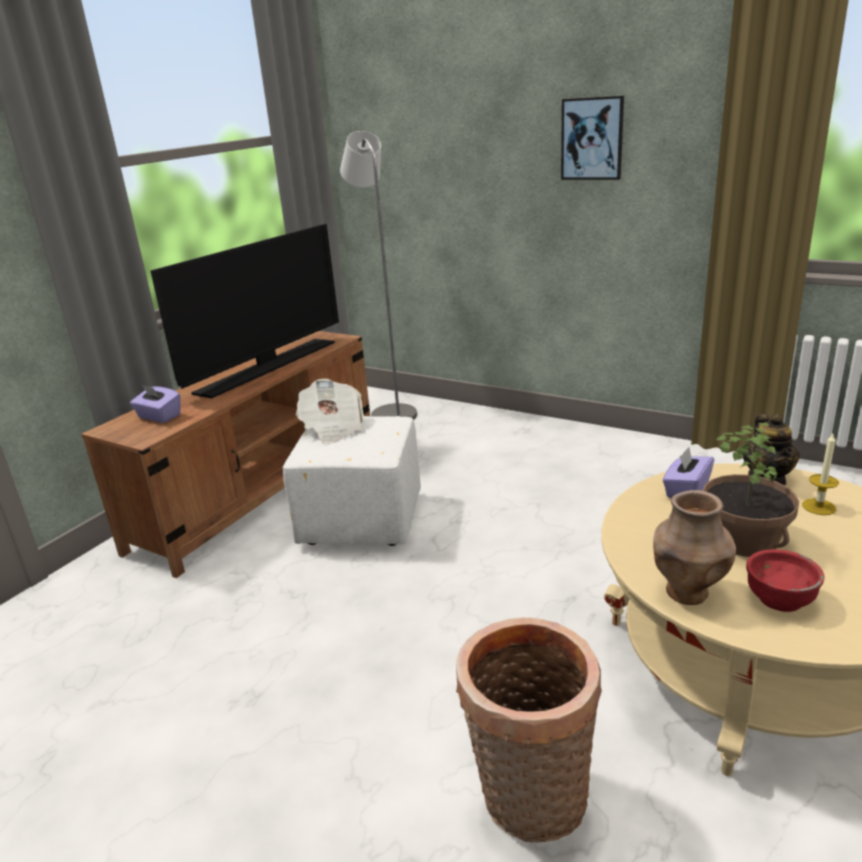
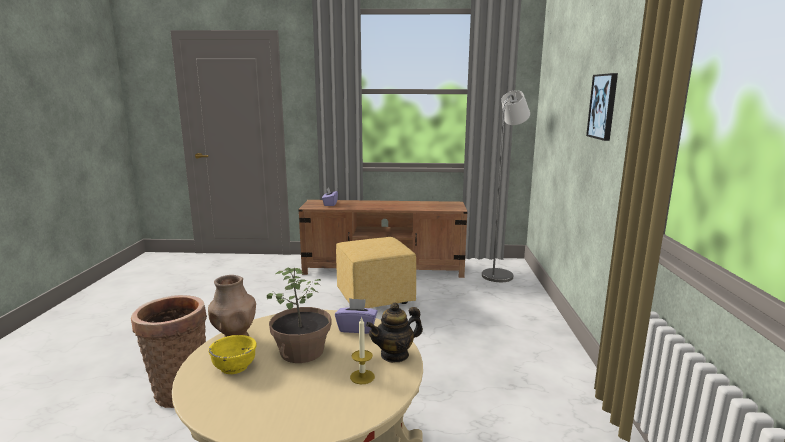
camera: 60 degrees right, 10 degrees down
(267, 367) = (401, 206): television -> none
(332, 428) = (379, 240): newspaper -> none
(360, 521) = (375, 297): white ottoman -> yellow ottoman
(780, 599) = (234, 367): red bowl -> yellow bowl

